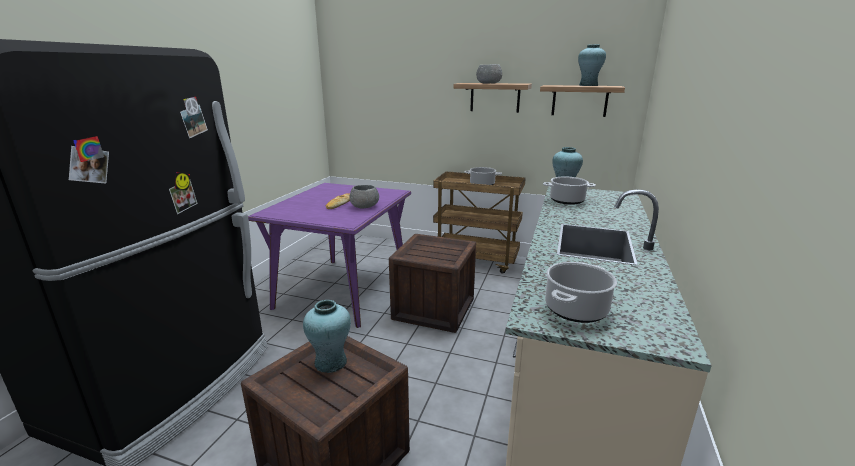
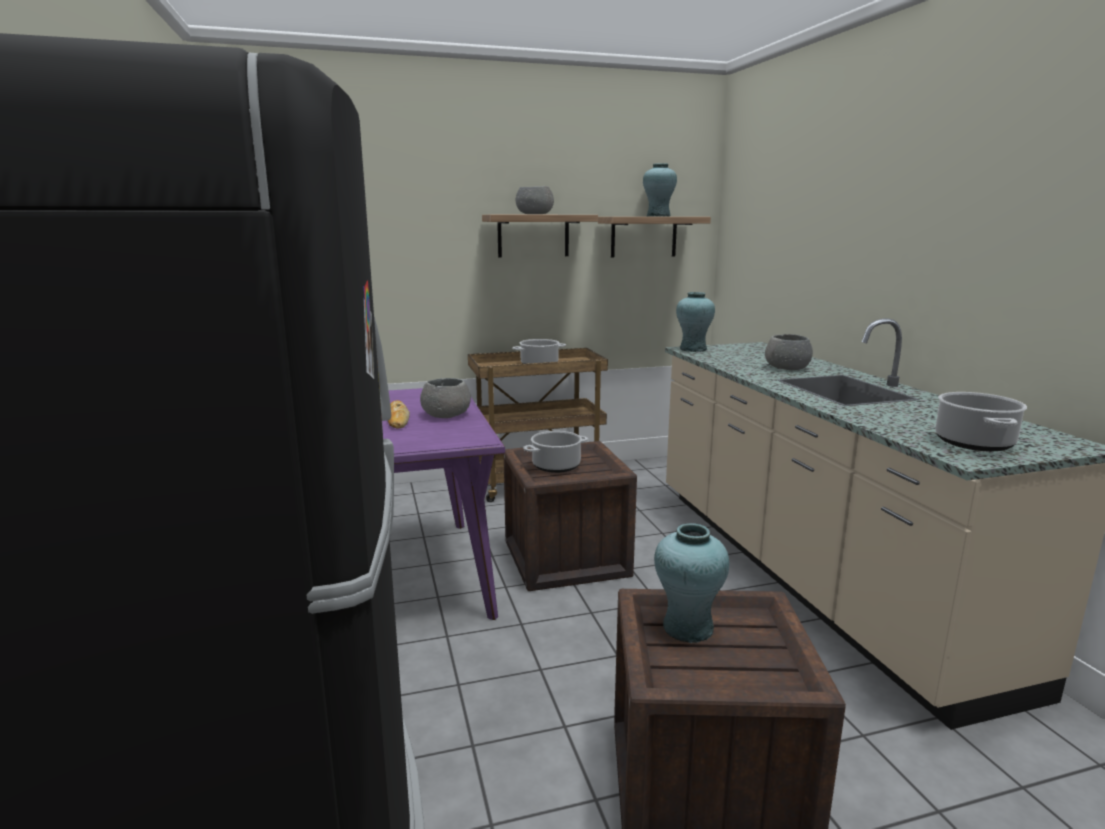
camera: 35 degrees left, 5 degrees down
(566, 201) = (724, 358): cooking pot -> cooking pot (556, 466)
(595, 216) = (787, 368): none -> grey bowl

